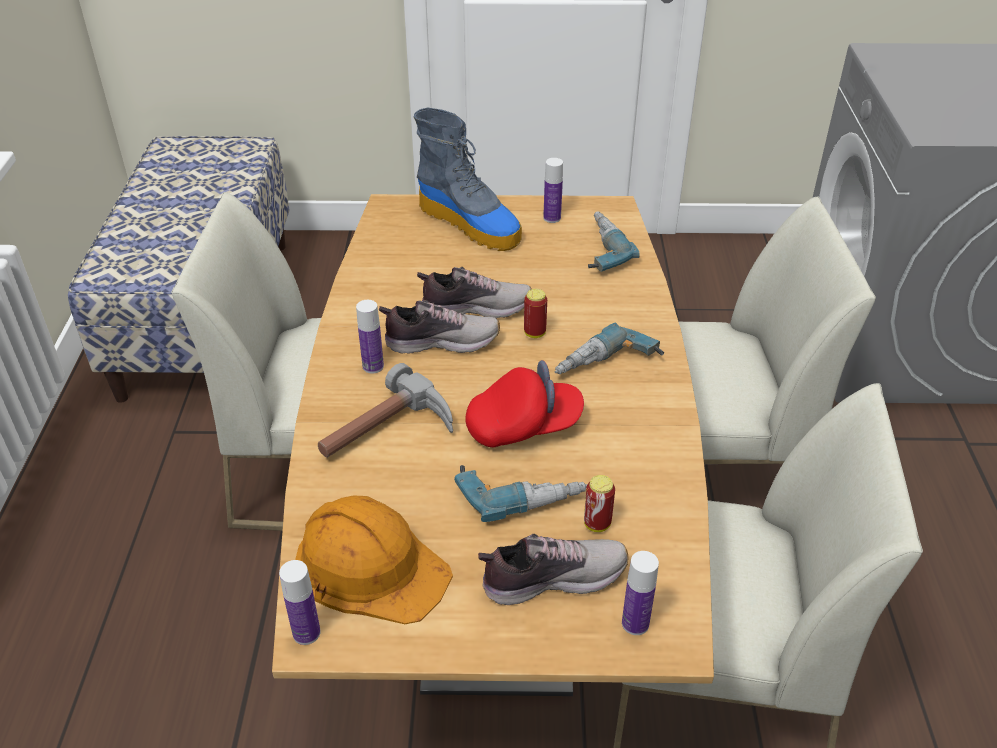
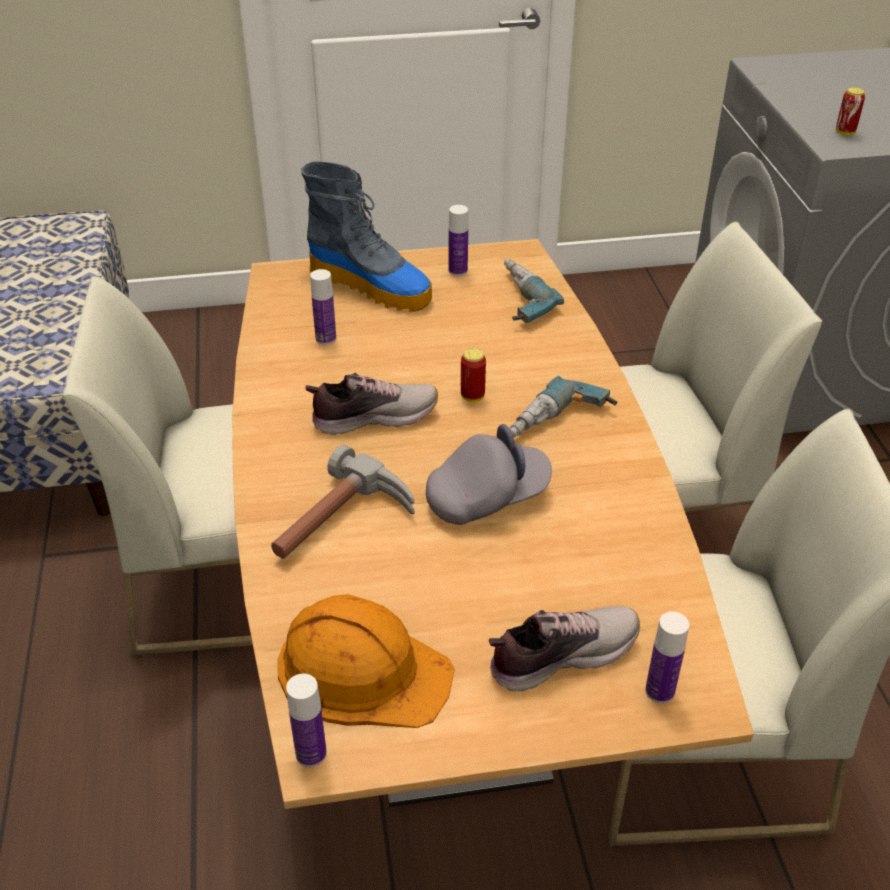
camera: 10 degrees left, 0 degrees up
(373, 366) = (306, 452): bottle -> bottle (326, 338)
(475, 307) = (401, 375): shoe -> none
(520, 492) = (503, 568): power drill -> none
(523, 426) = (487, 498): red cap -> grey cap
(597, 524) = (592, 592): can -> can (845, 132)

